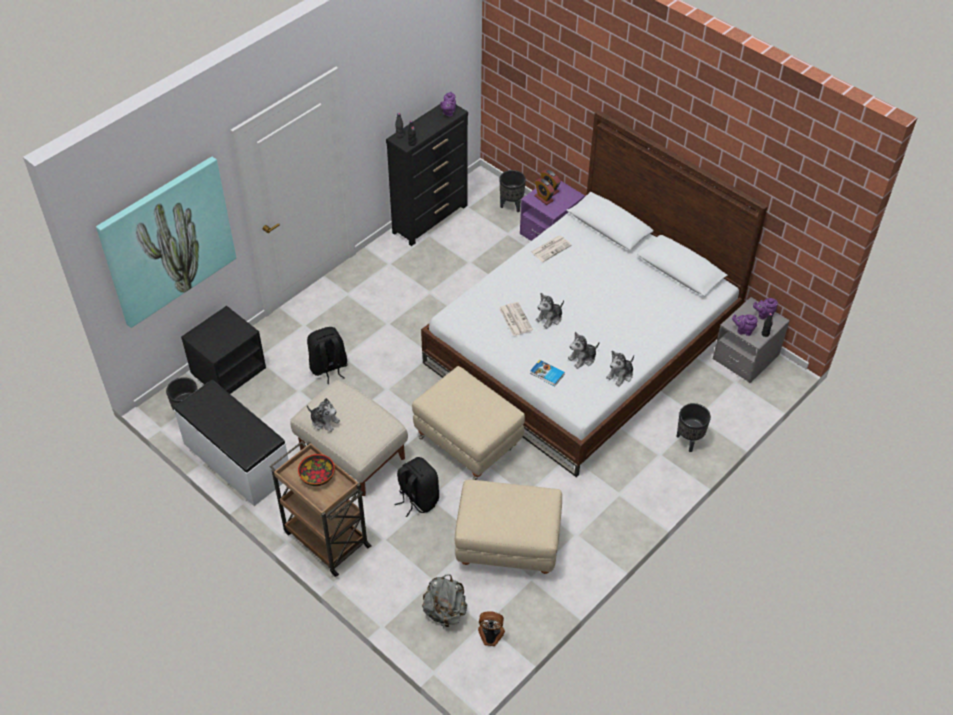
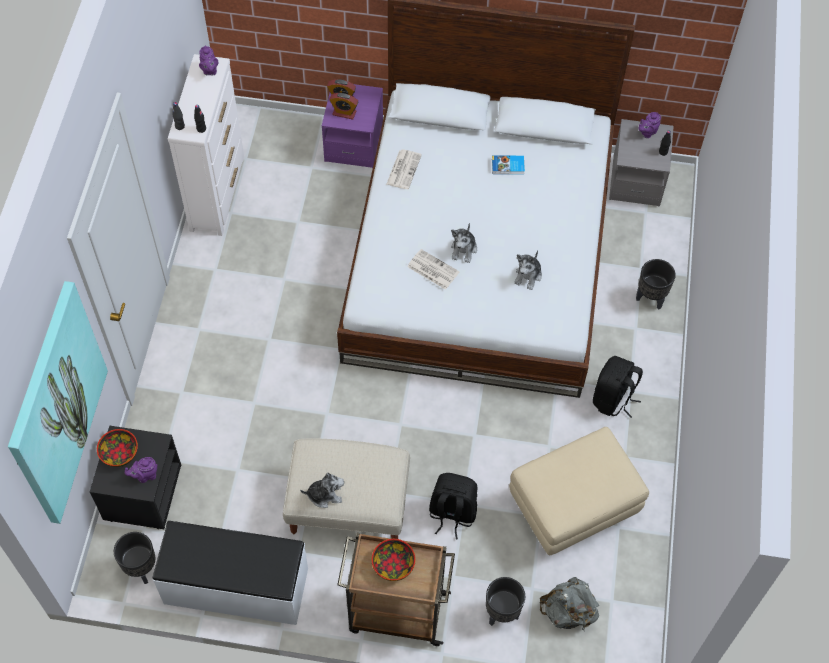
camera: 35 degrees left, 10 degrees up
(218, 324) = (120, 453): none -> bowl
(328, 368) = (248, 425): black backpack -> black backpack (613, 399)
(431, 218) = (217, 192): black dresser -> white dresser
(469, 442) = (453, 422): beige ottoman -> none
(490, 636) = (627, 608): fan -> none
(511, 205) = (290, 132): black planter -> black planter (502, 613)
(547, 374) = (508, 313): book -> book (508, 166)
(620, 375) = (576, 273): plush toy -> none
(743, 330) = (642, 159): purple teapot -> purple teapot (145, 475)

